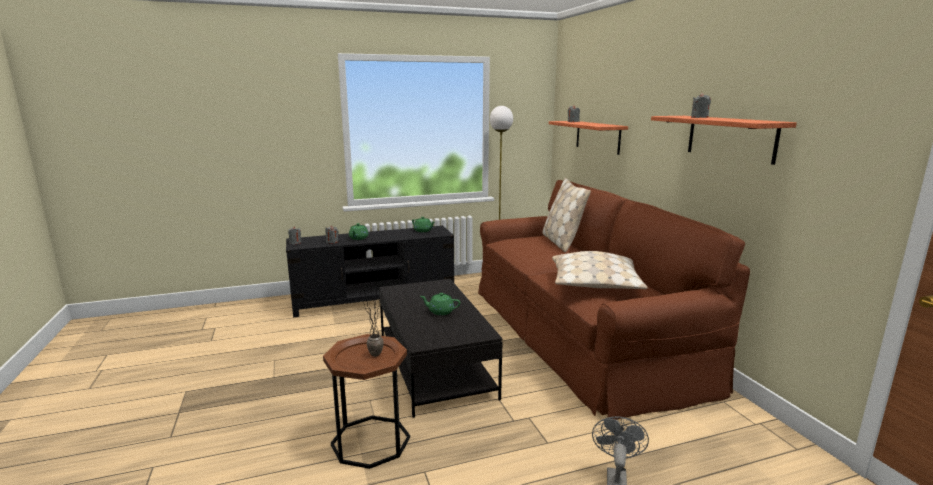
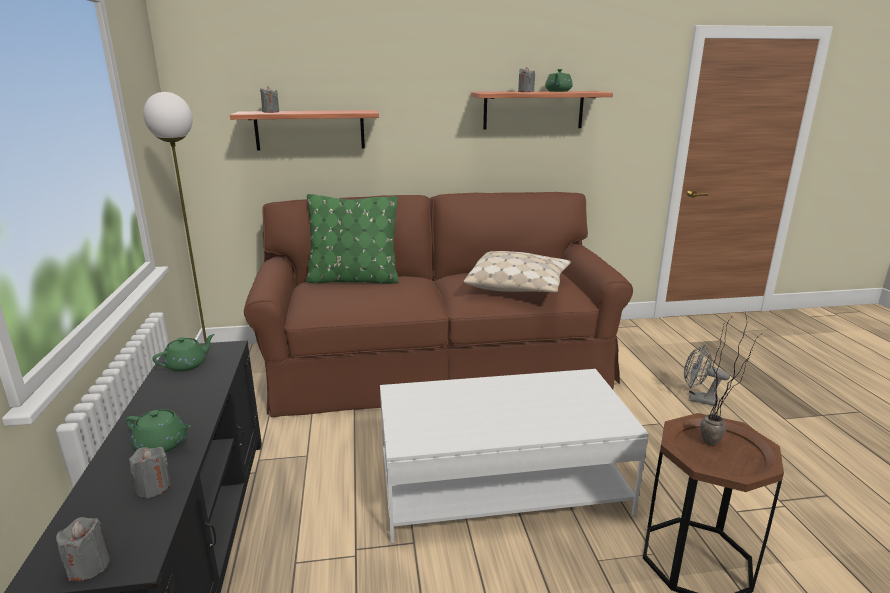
camera: 80 degrees left, 5 degrees up
(435, 366) = (501, 485): black coffee table -> white coffee table
(440, 311) = (514, 402): green teapot -> green teapot (558, 91)
(561, 242) = (353, 279): beige pillow -> green pillow

